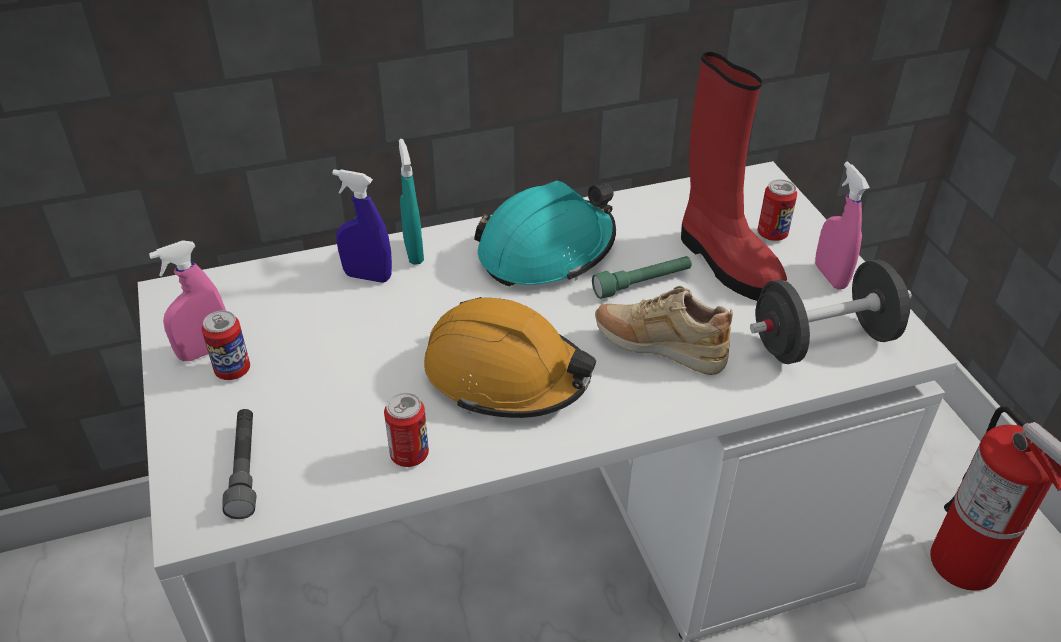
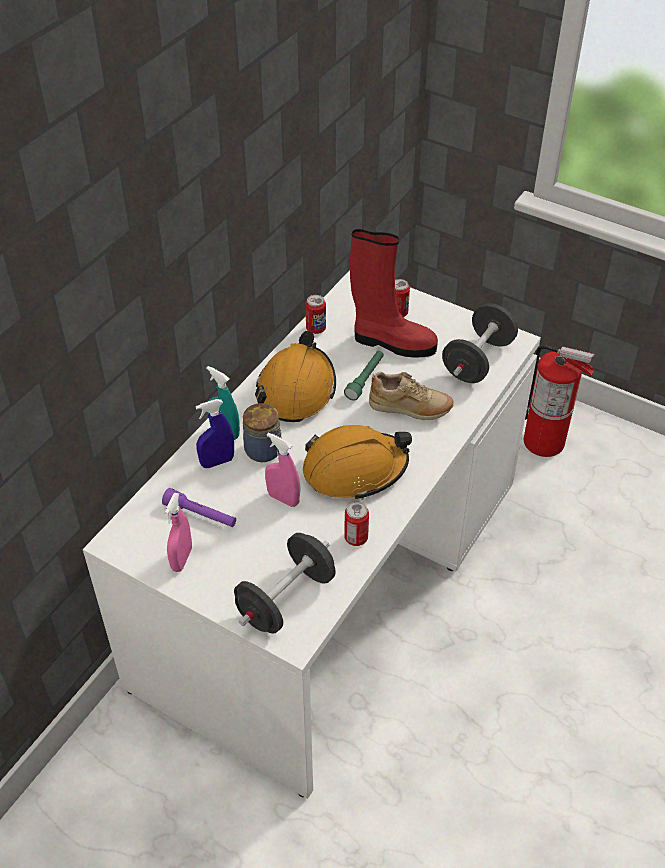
camera: 40 degrees left, 5 degrees up
(233, 370) = (212, 558): can -> can (316, 329)
(245, 469) = (286, 599): grey flashlight -> black dumbbell
(282, 318) = (200, 515): none -> purple flashlight
(430, 294) = (264, 451): none -> jar
(546, 251) = (296, 389): turquoise hard hat -> orange hard hat
(659, 348) = (410, 410): beige shoe -> beige shoe turned 150 degrees counterclockwise
(830, 276) = (448, 322): pink spray bottle -> pink spray bottle (283, 498)

